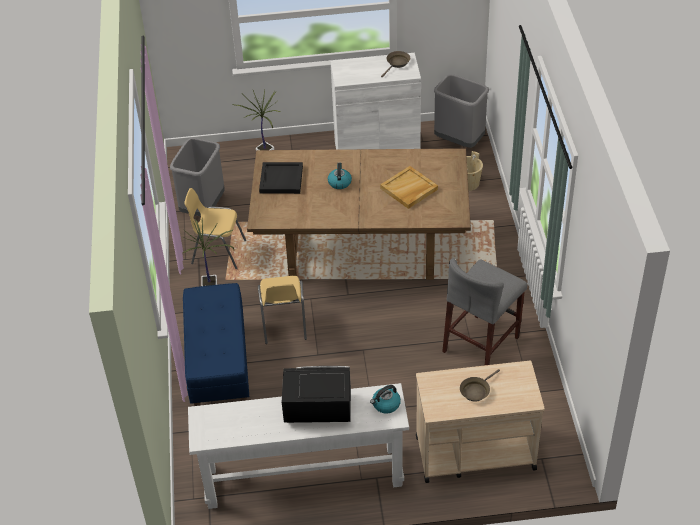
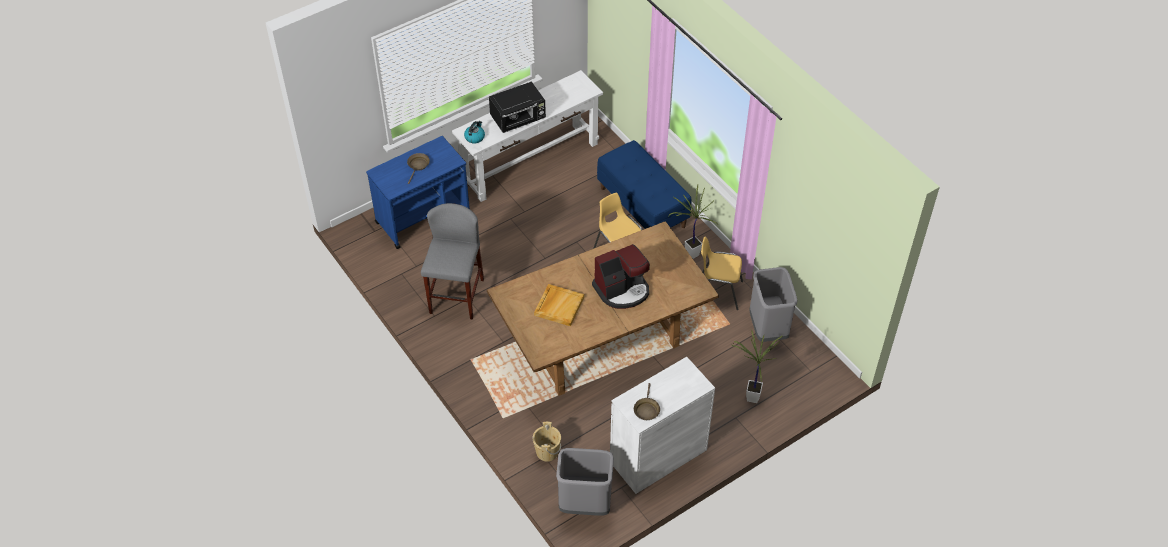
camera: 150 degrees right, 5 degrees up
(218, 252) = (718, 292): yellow chair -> yellow chair turned 150 degrees counterclockwise
(281, 180) = (673, 274): black tray -> none
(339, 182) = (622, 290): kettle -> coffee machine
(474, 452) = (423, 217): beige cart -> blue cart

